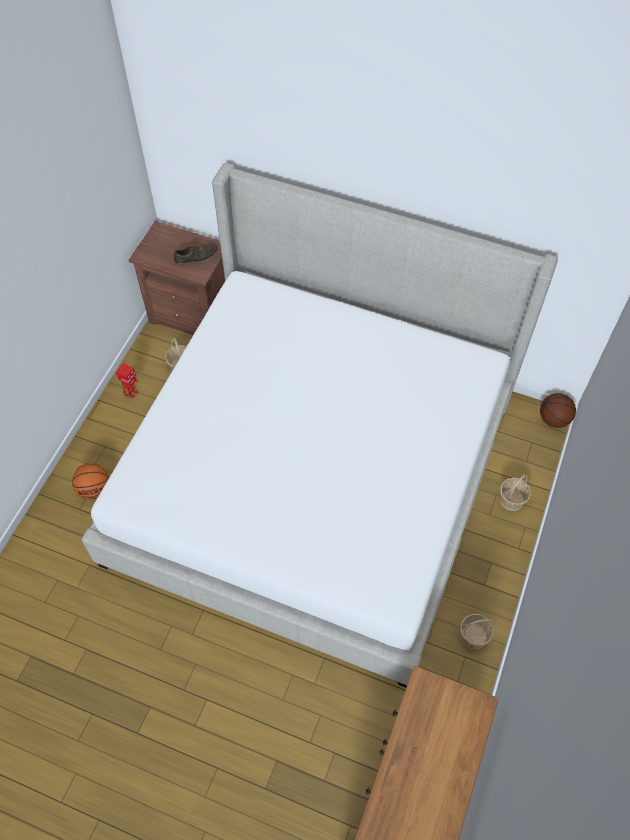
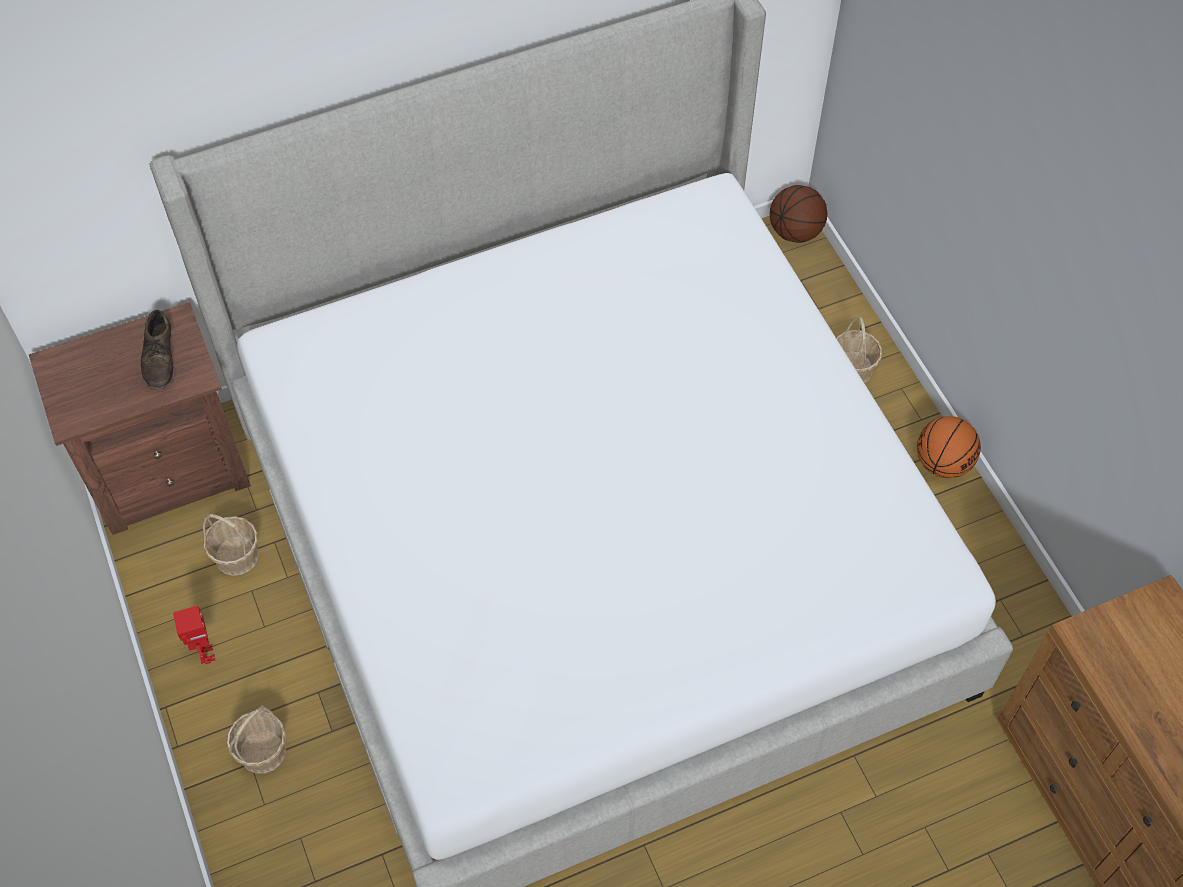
camera: 45 degrees left, 0 degrees up
(94, 489) = (305, 834): basketball -> basketball (942, 463)
(196, 256) = (160, 357): brown shoe -> brown shoe turned 150 degrees clockwise
(473, 636) = (984, 567): basket -> basket (263, 751)

